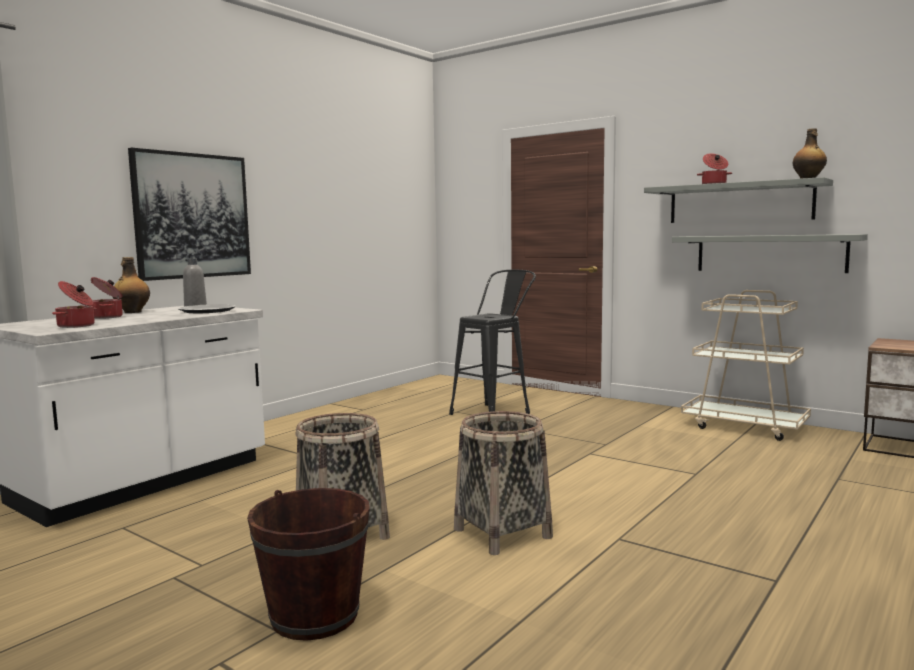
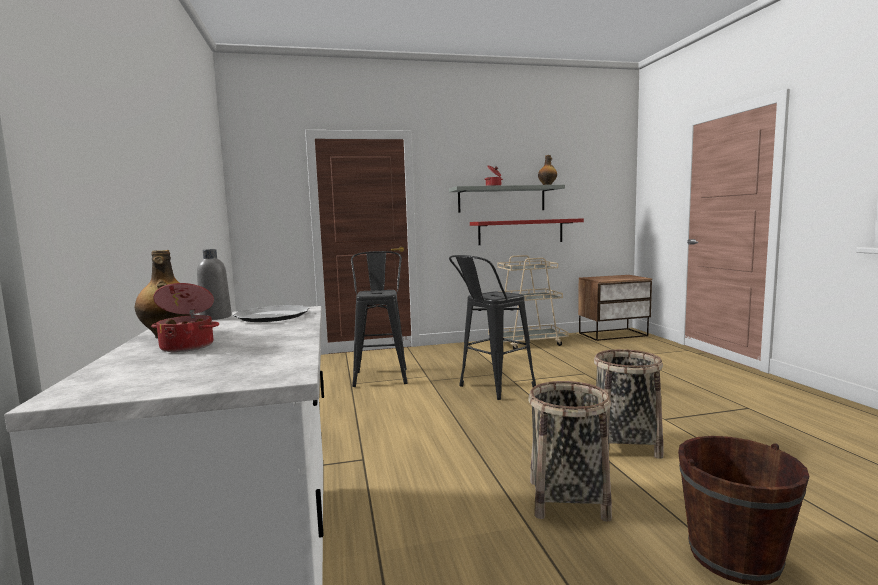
camera: 50 degrees left, 0 degrees up
(77, 326) = (258, 361): cooking pot -> none
(192, 216) = (123, 192): picture -> none
(547, 451) = (491, 388): none -> black stool
(770, 253) = (520, 232): grey shelf -> red shelf

